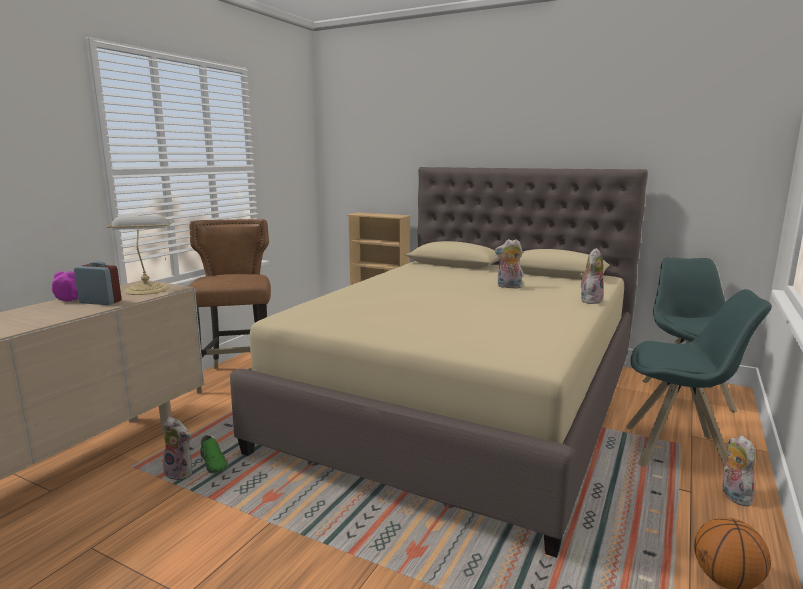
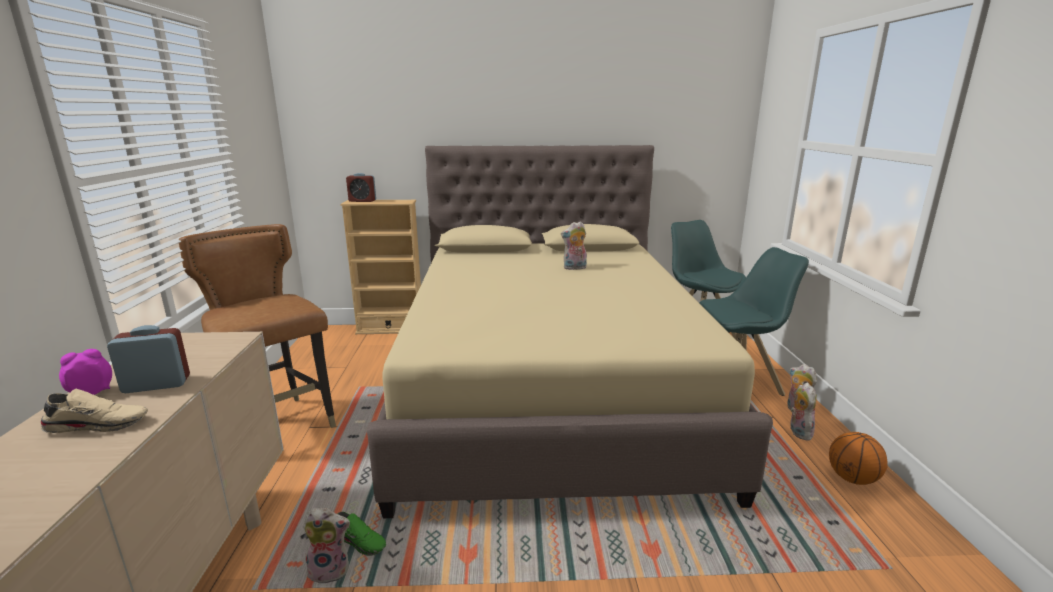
camera: 30 degrees left, 5 degrees up
(49, 313) = (99, 424): none -> beige shoe
(146, 289) = (194, 348): table lamp -> none
(366, 213) = (362, 201): none -> alarm clock
(590, 300) = (657, 272): plush toy -> plush toy (798, 431)

